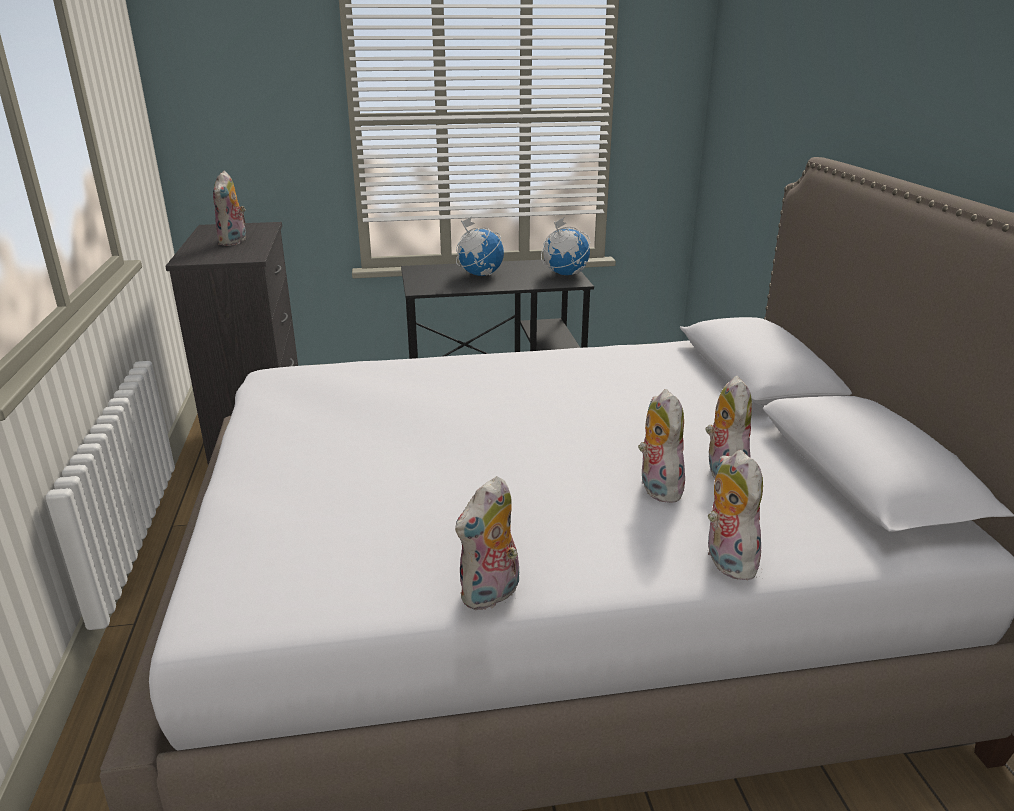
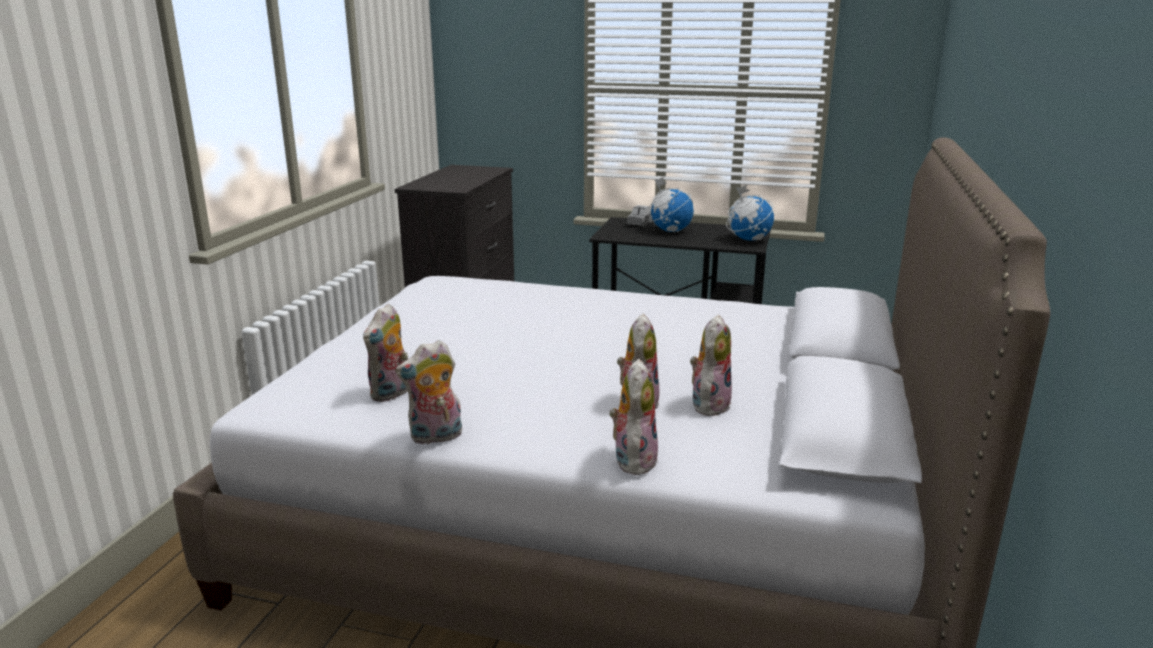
camera: 25 degrees right, 5 degrees down
(234, 242) = (460, 178): plush toy -> plush toy (392, 394)
(441, 270) = (640, 224): none -> toy truck

